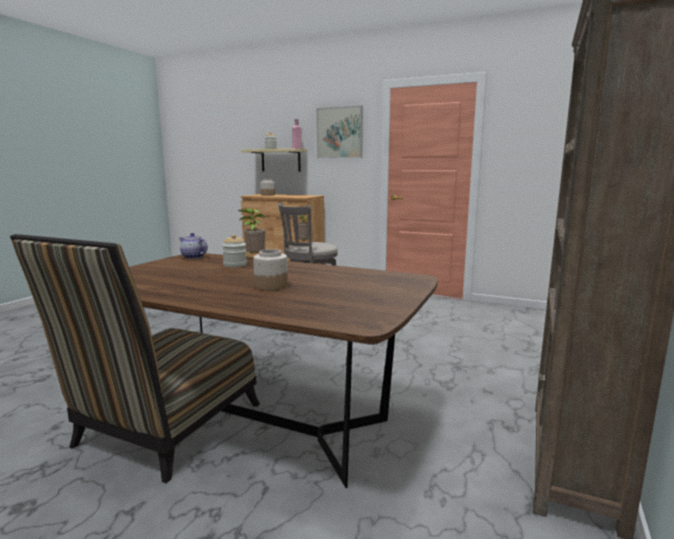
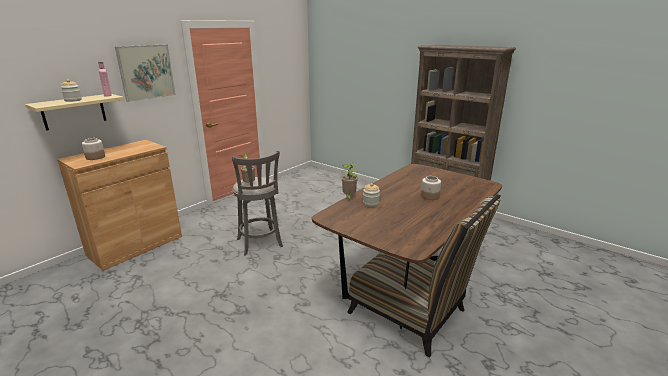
camera: 75 degrees left, 10 degrees up
(193, 257) = (333, 217): teapot -> none

